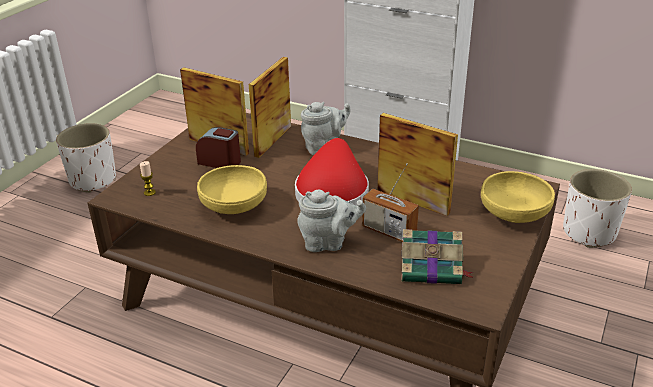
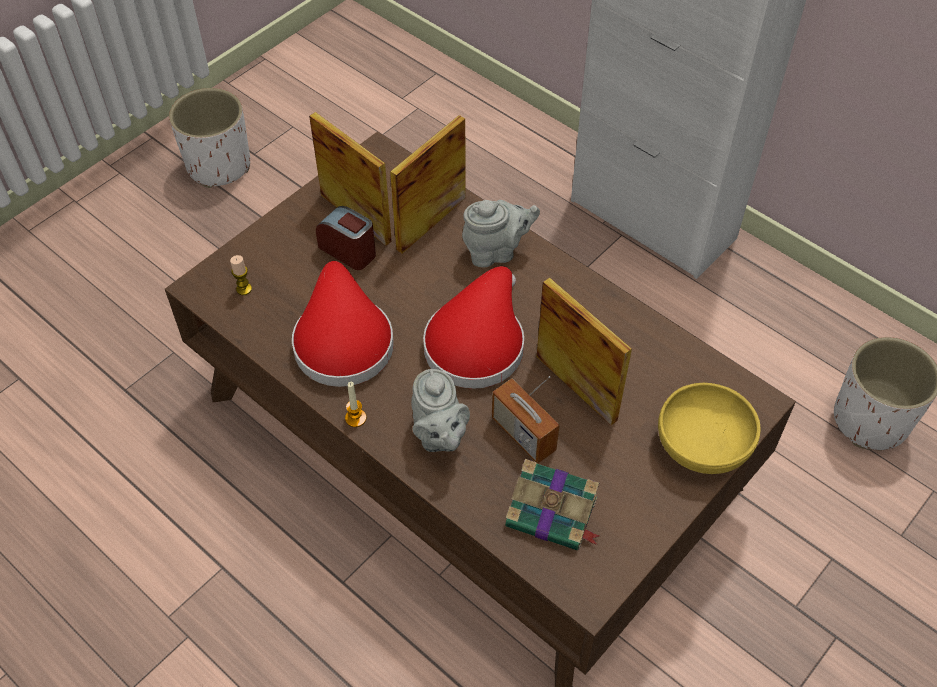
camera: 15 degrees right, 20 degrees up
(234, 206) = (342, 339): yellow bowl -> red hat
(262, 245) = (355, 418): none -> candle
(328, 243) = (439, 436): grey teapot -> grey teapot turned 60 degrees clockwise

